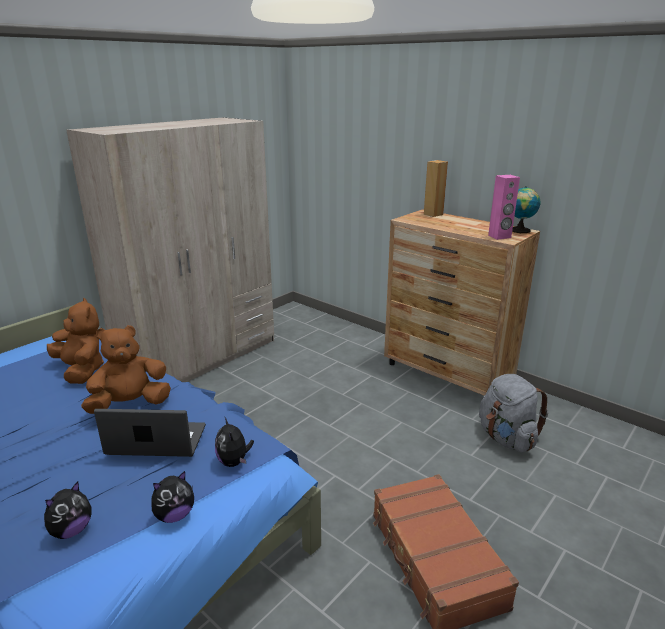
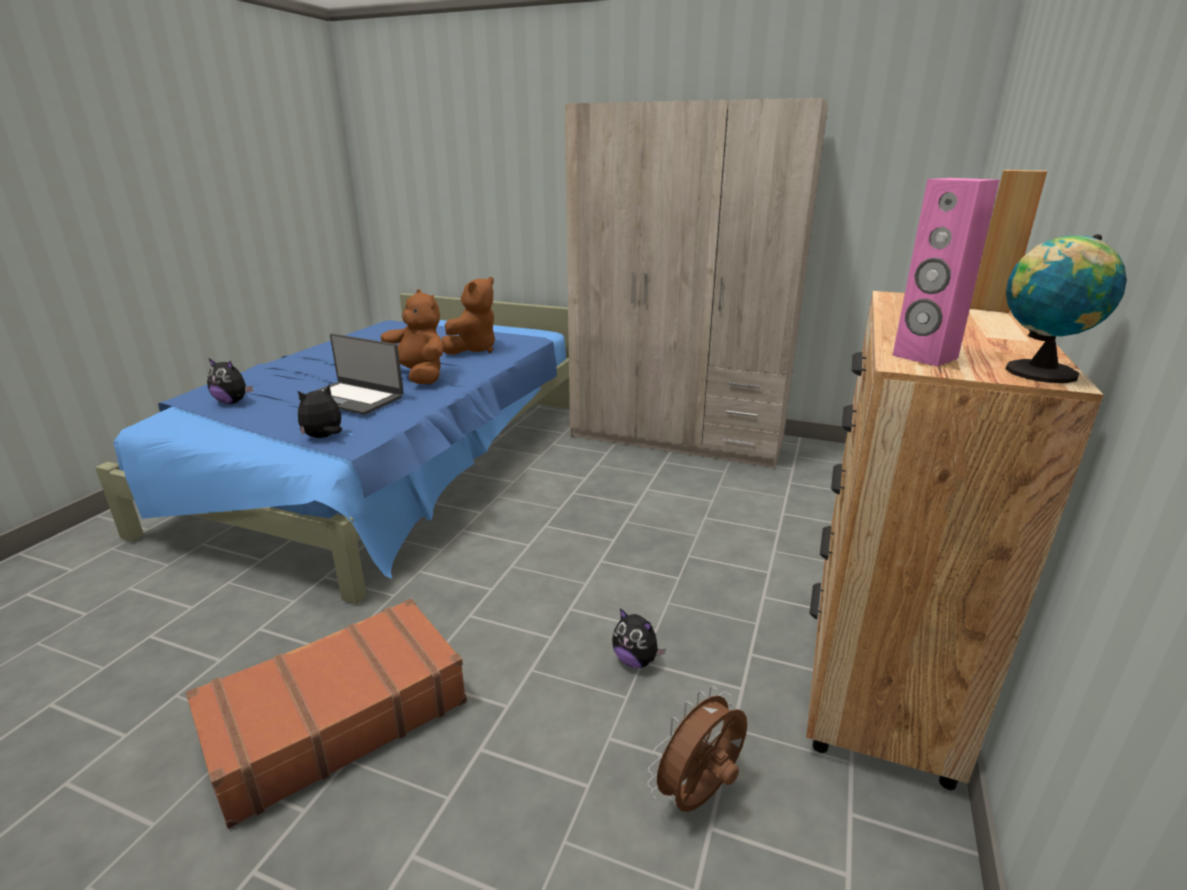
camera: 70 degrees right, 0 degrees up
(156, 441) = (353, 398): laptop -> laptop turned 135 degrees clockwise
(174, 515) = (246, 432): plush toy -> plush toy (636, 660)
(506, 438) = (699, 796): grey backpack -> brown fan

